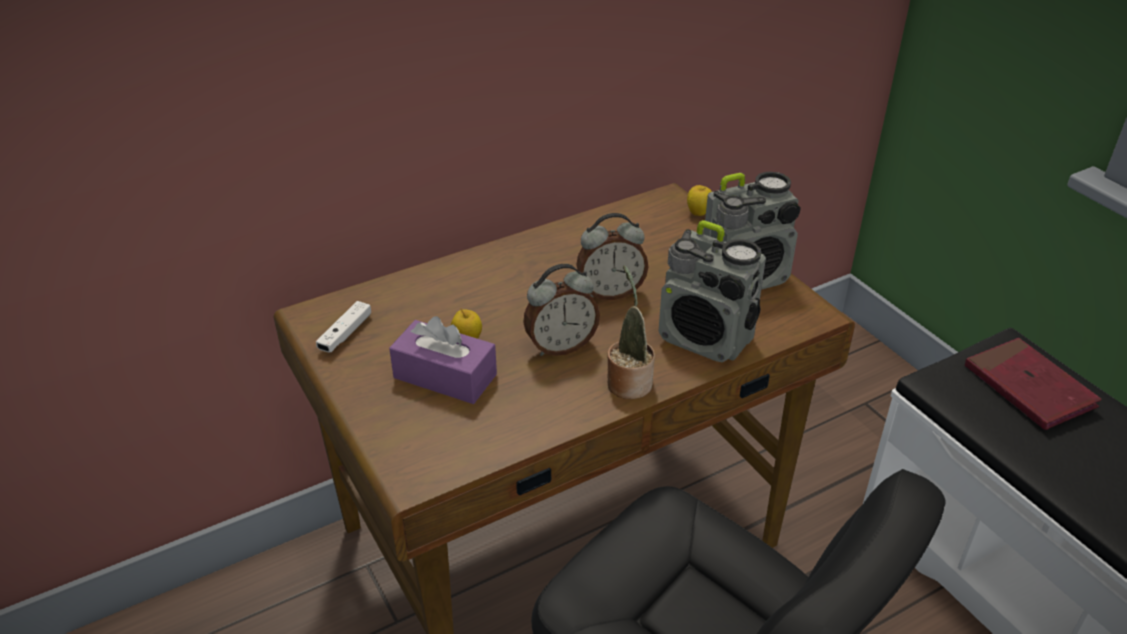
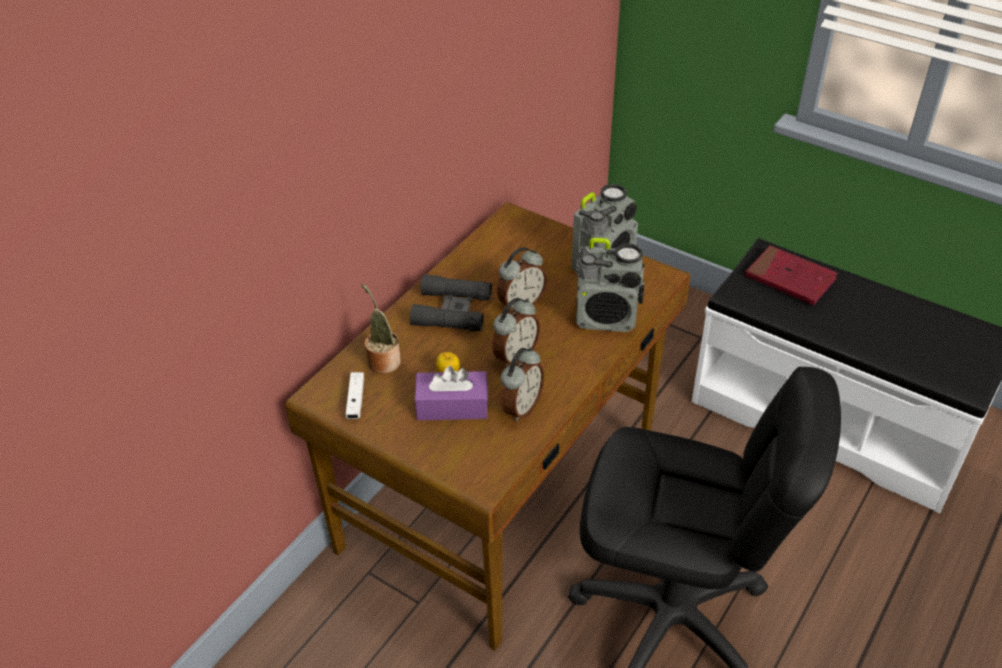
camera: 25 degrees left, 5 degrees up
(524, 406) = (521, 407): none -> alarm clock
(525, 275) = (452, 310): none -> black binoculars
(628, 381) = (577, 365): potted plant -> potted plant (382, 360)
(698, 213) = (540, 222): apple -> none

